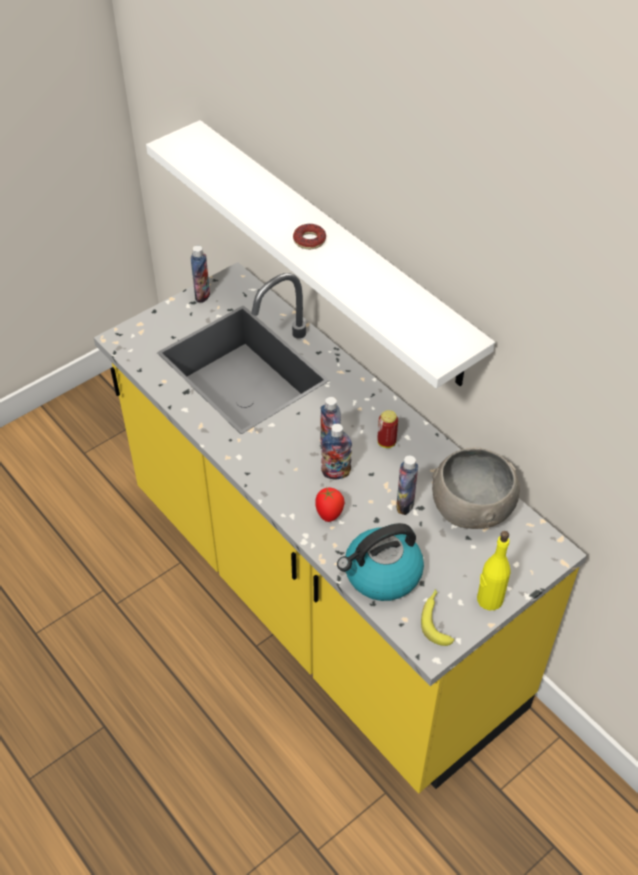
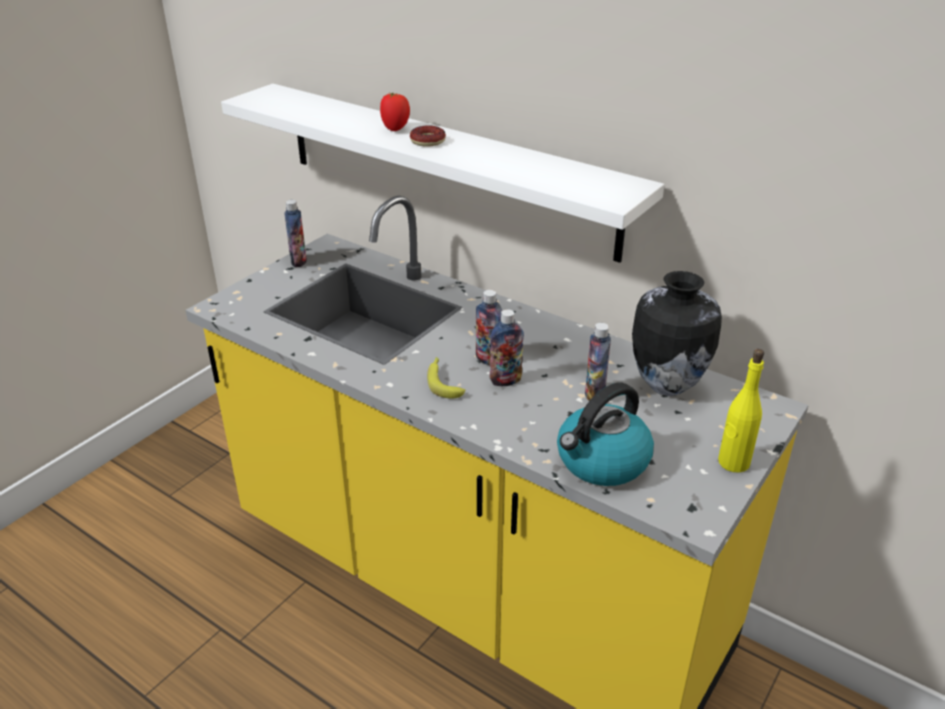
camera: 15 degrees left, 15 degrees down
(329, 514) = (515, 417): tomato -> tomato (396, 129)
(386, 442) = (547, 347): can -> none
(436, 619) = (686, 493): banana -> banana (443, 381)
(471, 507) = (666, 385): grey bowl -> vase

